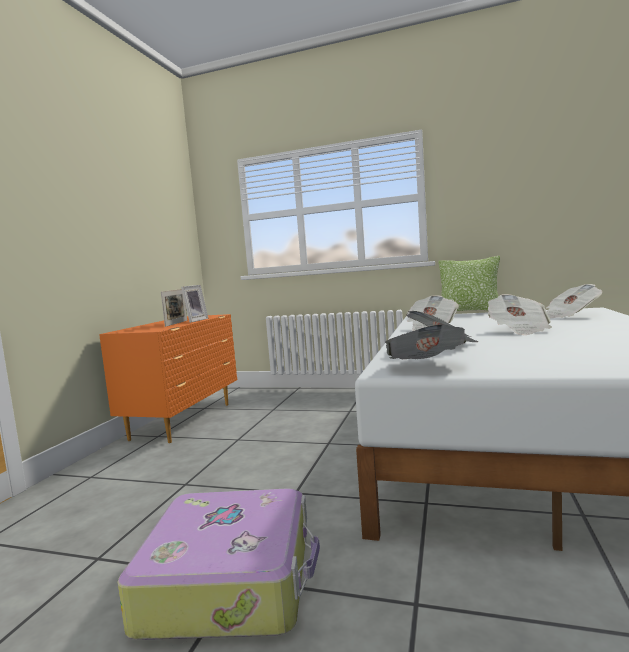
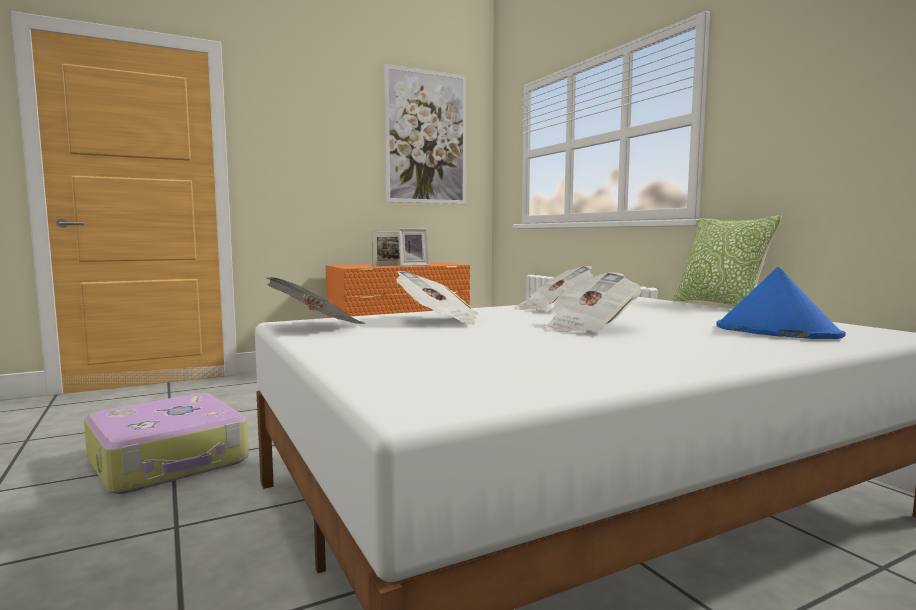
camera: 45 degrees right, 0 degrees up
(155, 198) = (426, 137): none -> picture
(569, 316) = (775, 332): newspaper -> blue hat

